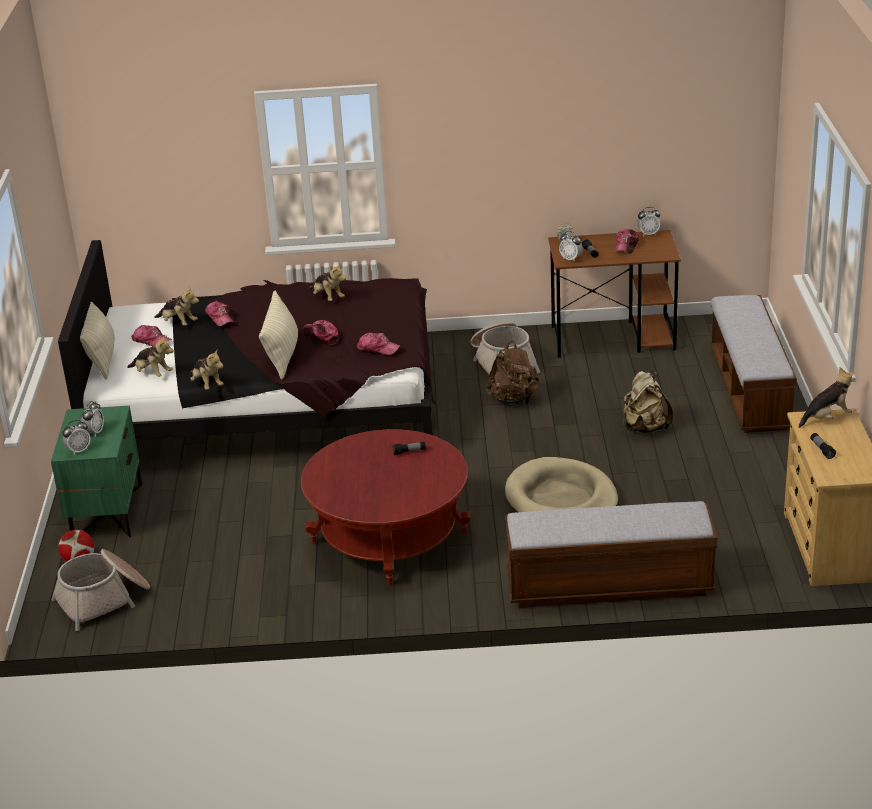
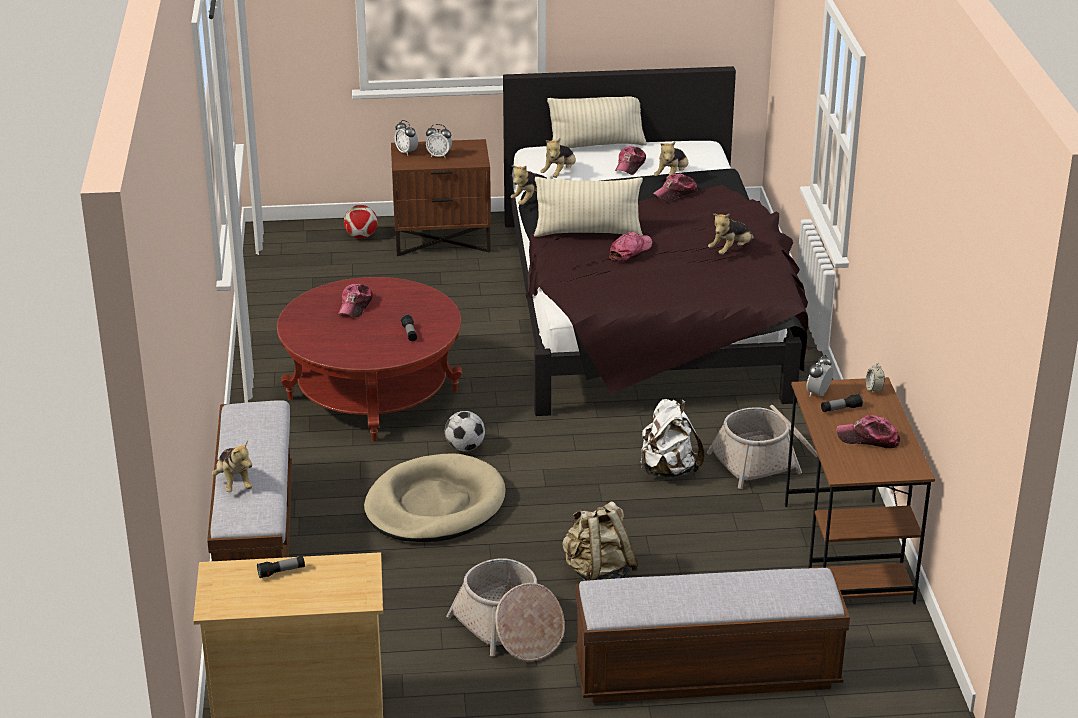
camera: 85 degrees right, 0 degrees up
(104, 599) = (298, 254): basket -> basket (509, 629)
(106, 511) = (442, 240): green nightstand -> brown nightstand
(378, 348) = (601, 286): cap -> cap (355, 306)
(478, 488) = (465, 447): none -> football
(514, 400) = (668, 470): brown backpack -> white backpack
(648, 234) = (914, 459): alarm clock -> none
(827, 418) = (359, 583): plush toy -> plush toy (233, 483)

